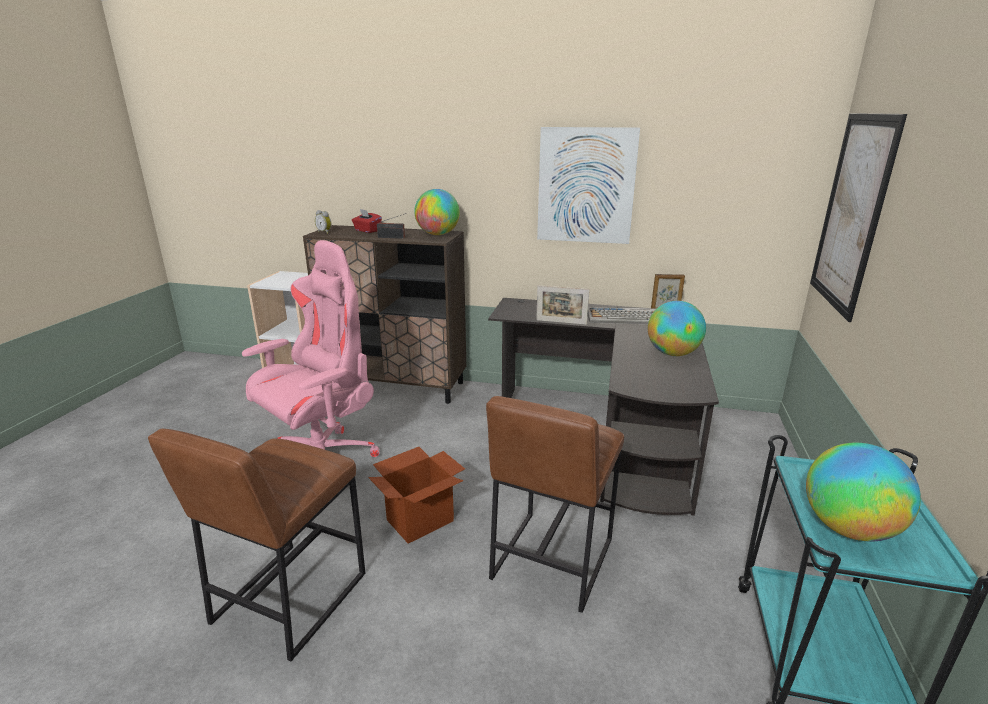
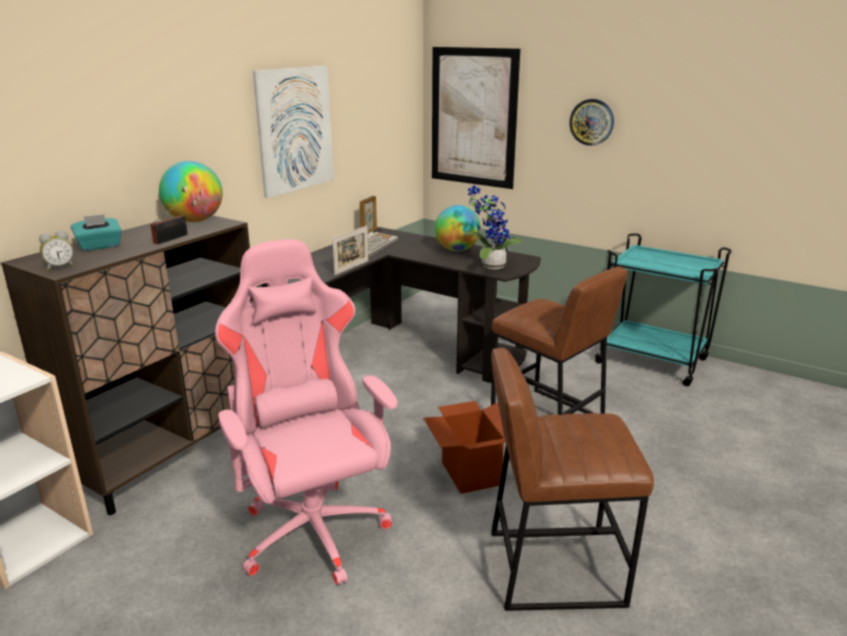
camera: 70 degrees left, 0 degrees up
(288, 599) = (552, 568): brown chair -> brown chair turned 135 degrees clockwise
(367, 231) = (100, 246): red tissue box -> turquoise tissue box
(641, 376) = (490, 266): none -> potted plant
(848, 528) = (679, 268): globe -> none
(935, 243) = (591, 122): none -> wall clock

